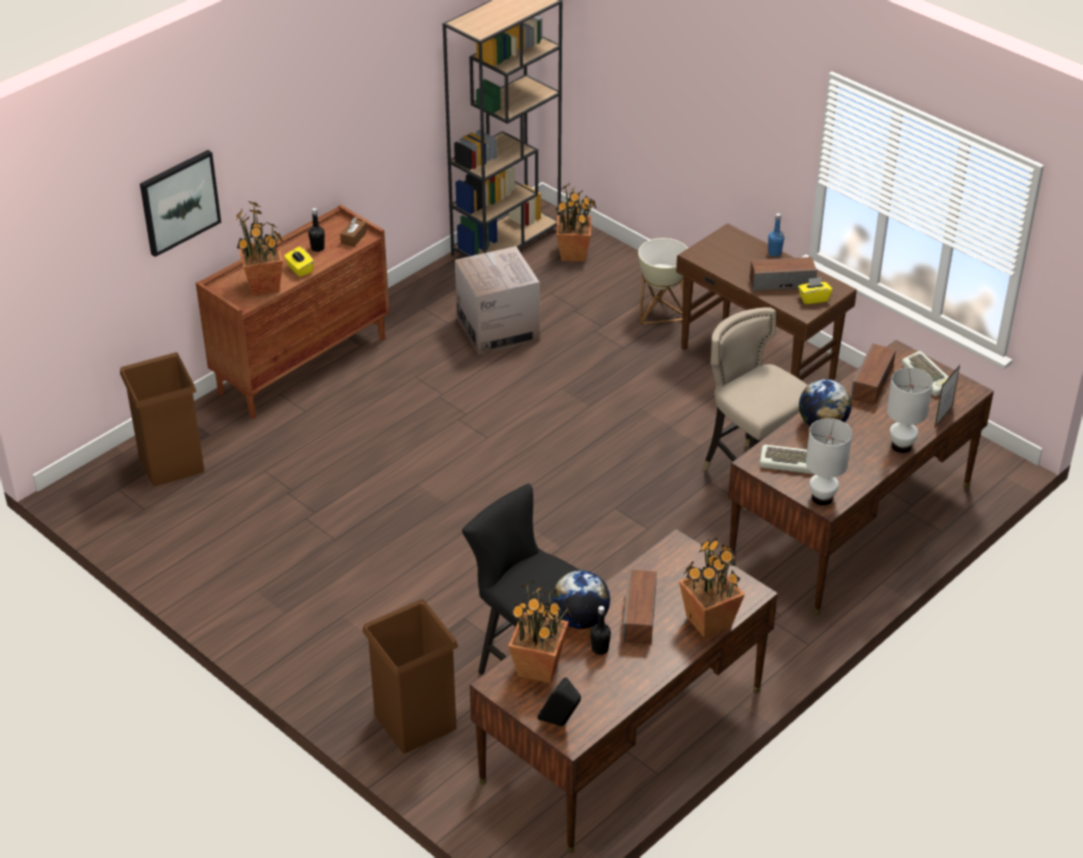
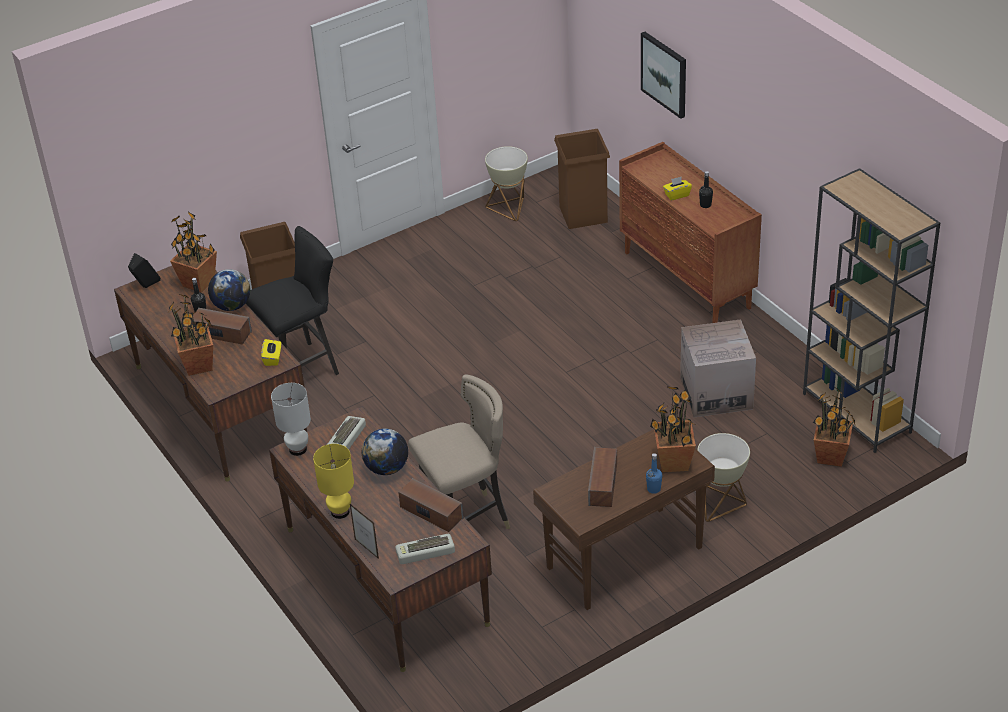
camera: 105 degrees right, 0 degrees up
(159, 532) = (509, 208): none -> planter
(264, 286) = (657, 177): potted plant -> potted plant (673, 462)
(353, 238) = (717, 224): brown tissue box -> none
(813, 298) = (571, 501): yellow tissue box -> yellow tissue box (273, 358)
(901, 446) = (339, 512): white table lamp -> yellow table lamp

